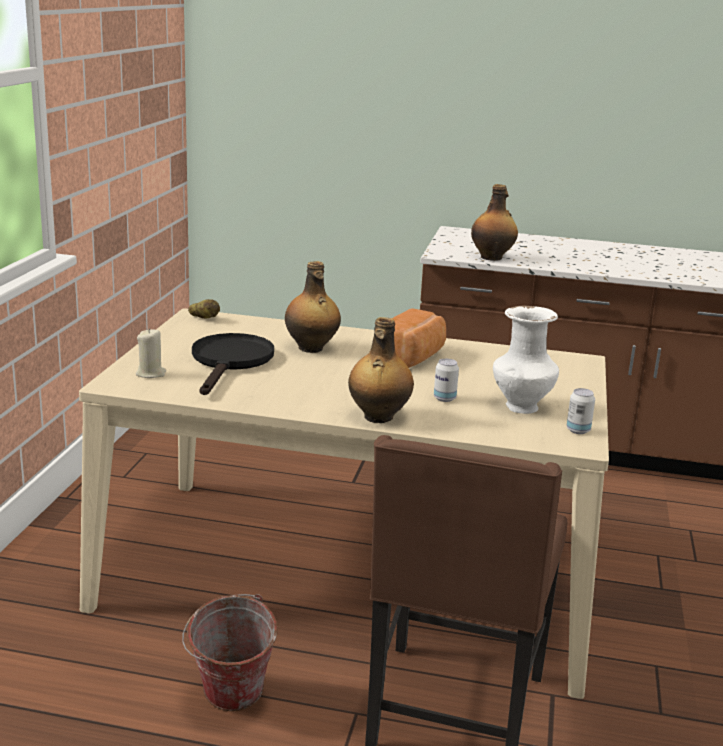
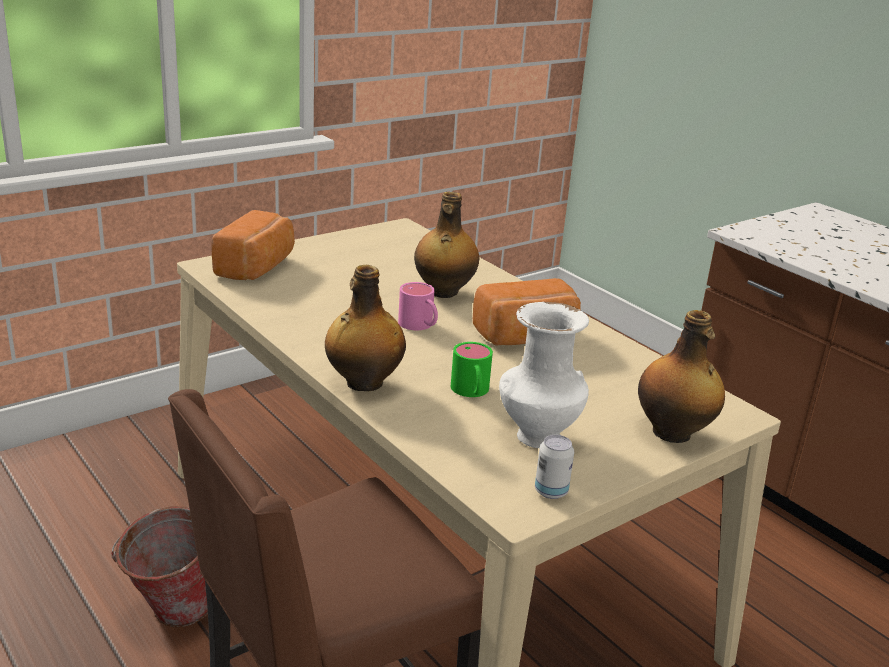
camera: 40 degrees right, 5 degrees up
(151, 374) = (257, 267): beige candle -> bread
(204, 319) = (404, 233): potato -> none
(230, 362) = (343, 279): black frying pan -> none
(340, 373) = (420, 326): none -> pink mug
(444, 398) = (471, 392): can -> green mug
(492, 258) = (802, 253): bottle -> bottle (673, 433)

